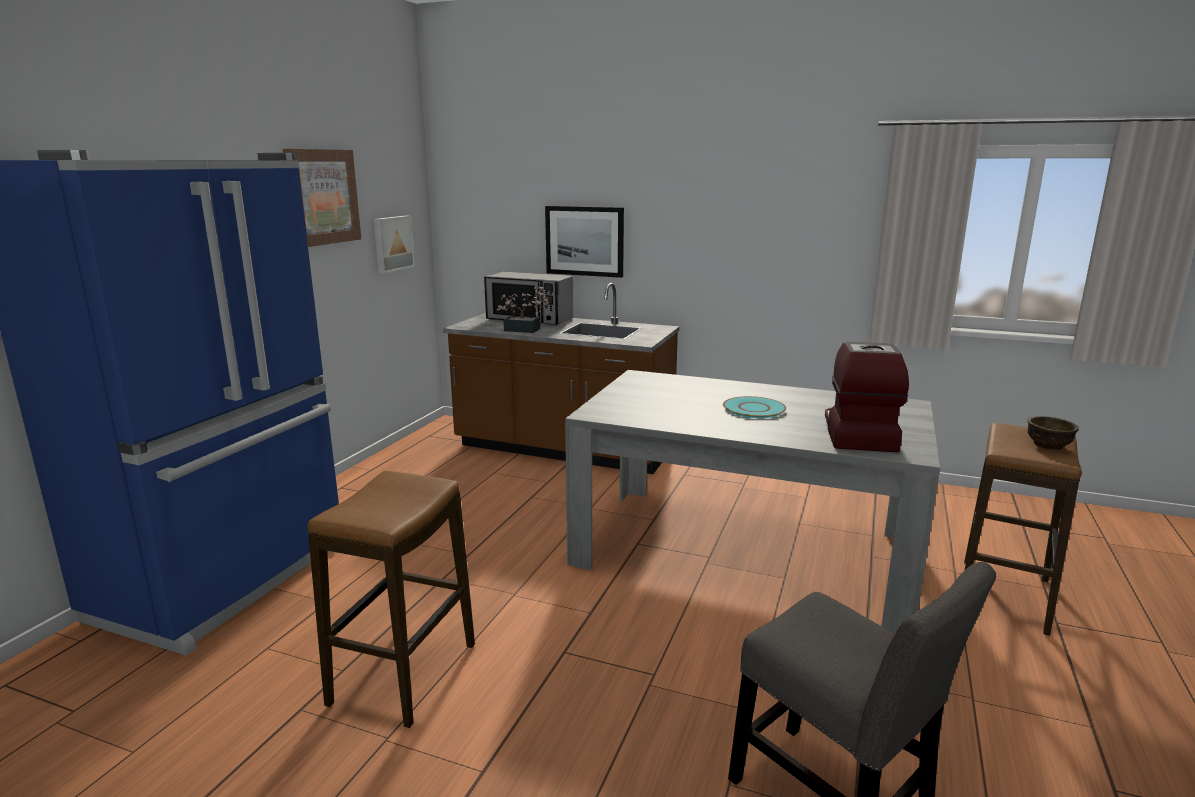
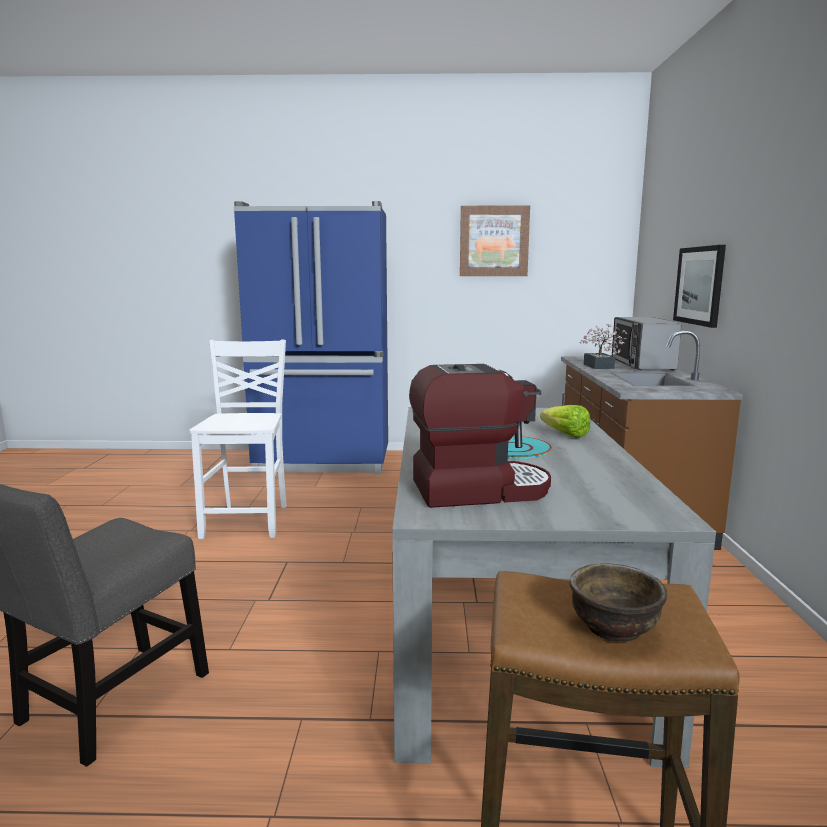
camera: 70 degrees right, 5 degrees down
(392, 243) = (572, 284): picture -> none
(404, 674) = (248, 521): stool -> white chair
(716, 389) = (562, 434): none -> lettuce

